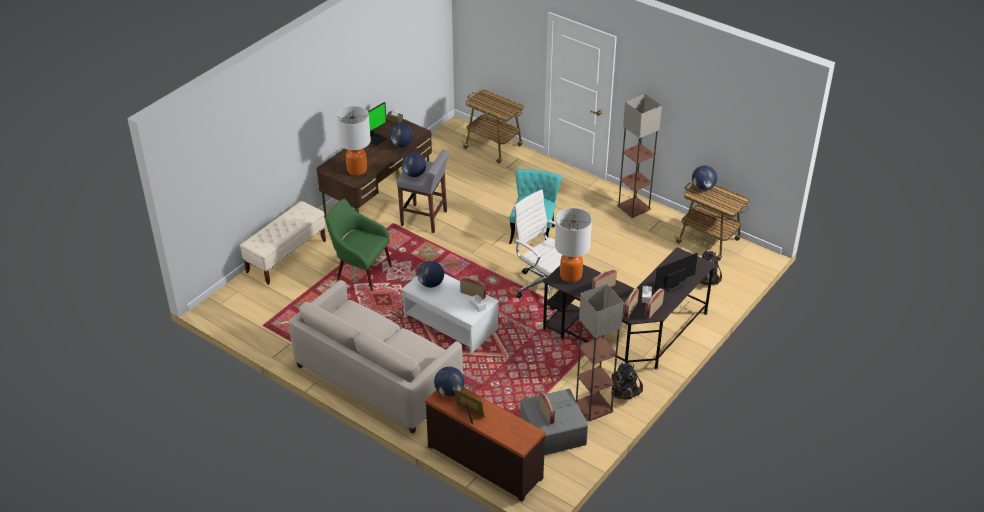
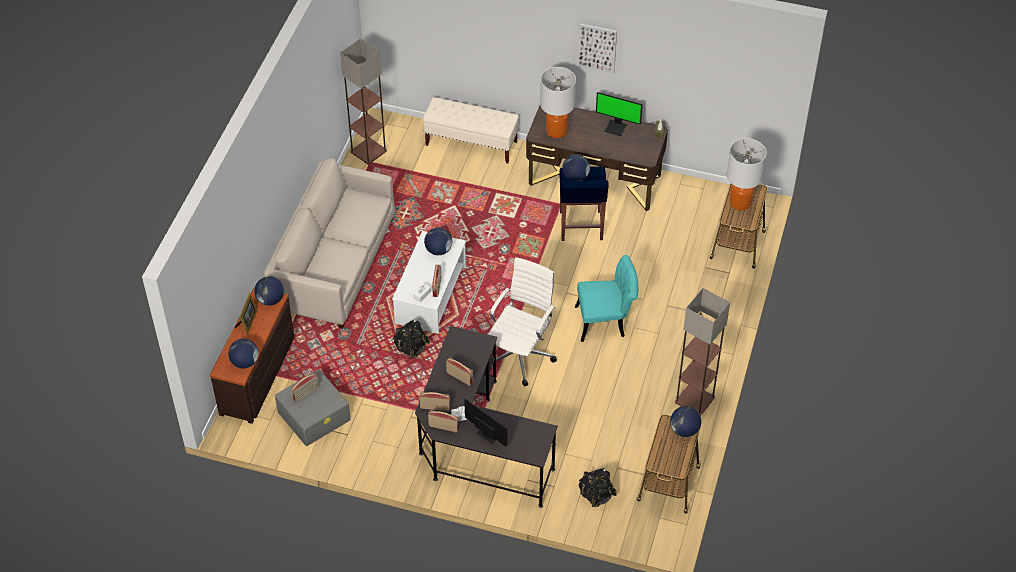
camera: 70 degrees right, 10 degrees up
(339, 82) = (597, 48): none -> picture
(360, 272) = (475, 204): green armchair -> none
(401, 145) = (616, 151): globe -> globe (245, 362)
(425, 219) = (581, 226): grey stool -> blue stool
(570, 275) = (468, 346): table lamp -> table lamp (740, 202)
(593, 407) = (358, 439): floor lamp -> floor lamp (368, 151)
(624, 393) = (387, 460): black backpack -> black backpack (411, 348)

